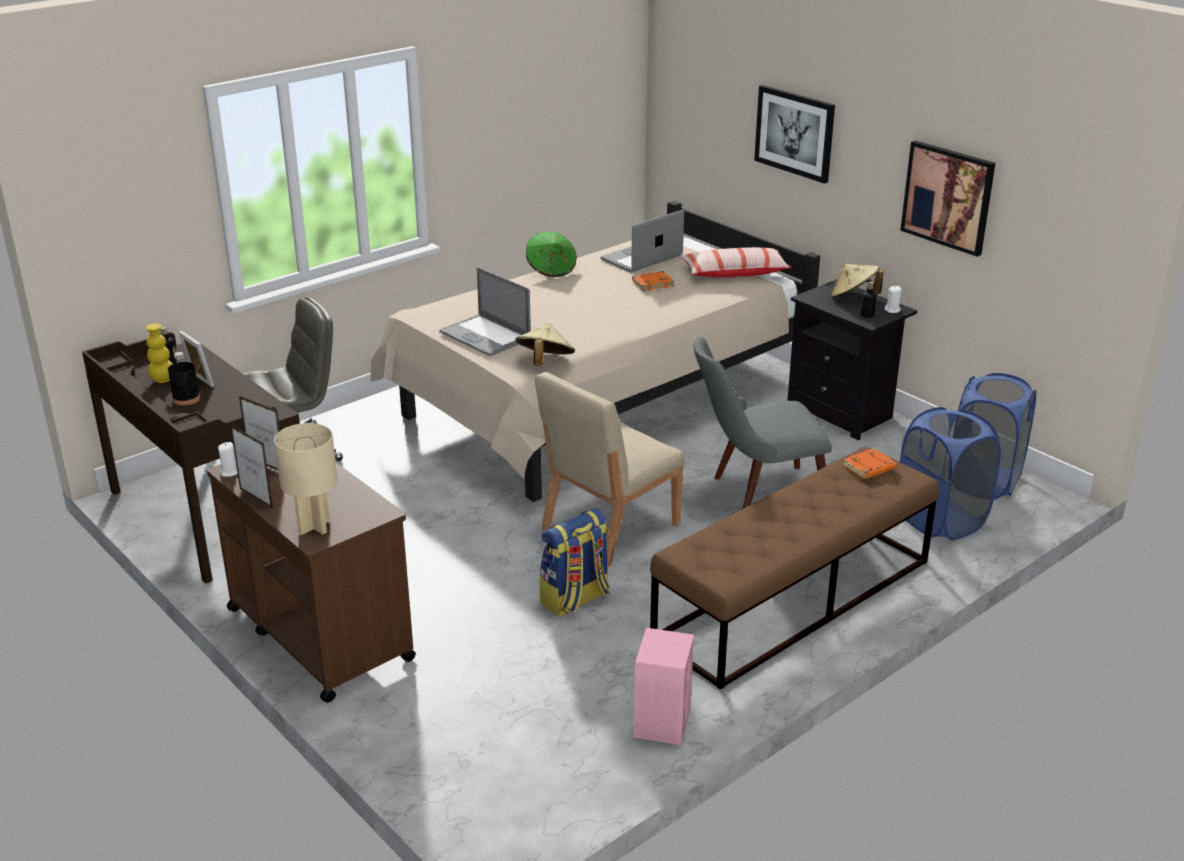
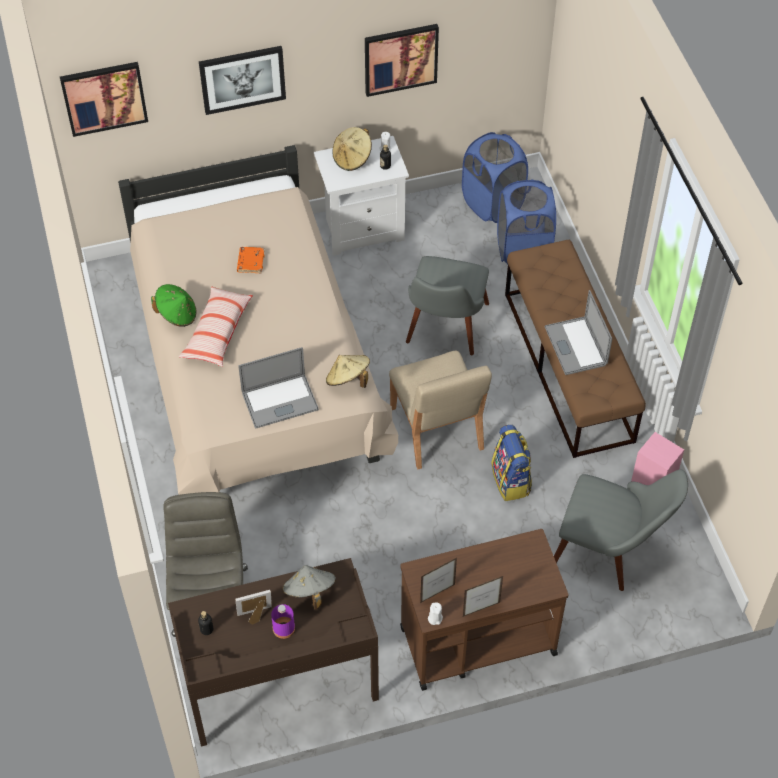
camera: 65 degrees left, 25 degrees up
(163, 380) = (238, 639): yellow vase -> none
(186, 399) = (284, 628): black bottle -> purple bottle
(239, 402) = (309, 592): none -> grey hat
(313, 527) = (535, 584): beige table lamp -> none
(519, 710) = (609, 551): none -> grey chair
(641, 258) = (193, 247): laptop -> laptop (575, 346)
(685, 88) = (104, 97): none -> picture
(734, 273) = (261, 204): pillow -> pillow (217, 332)
(843, 413) = (363, 229): black nightstand -> white nightstand
(869, 468) = (540, 264): orange book -> none

